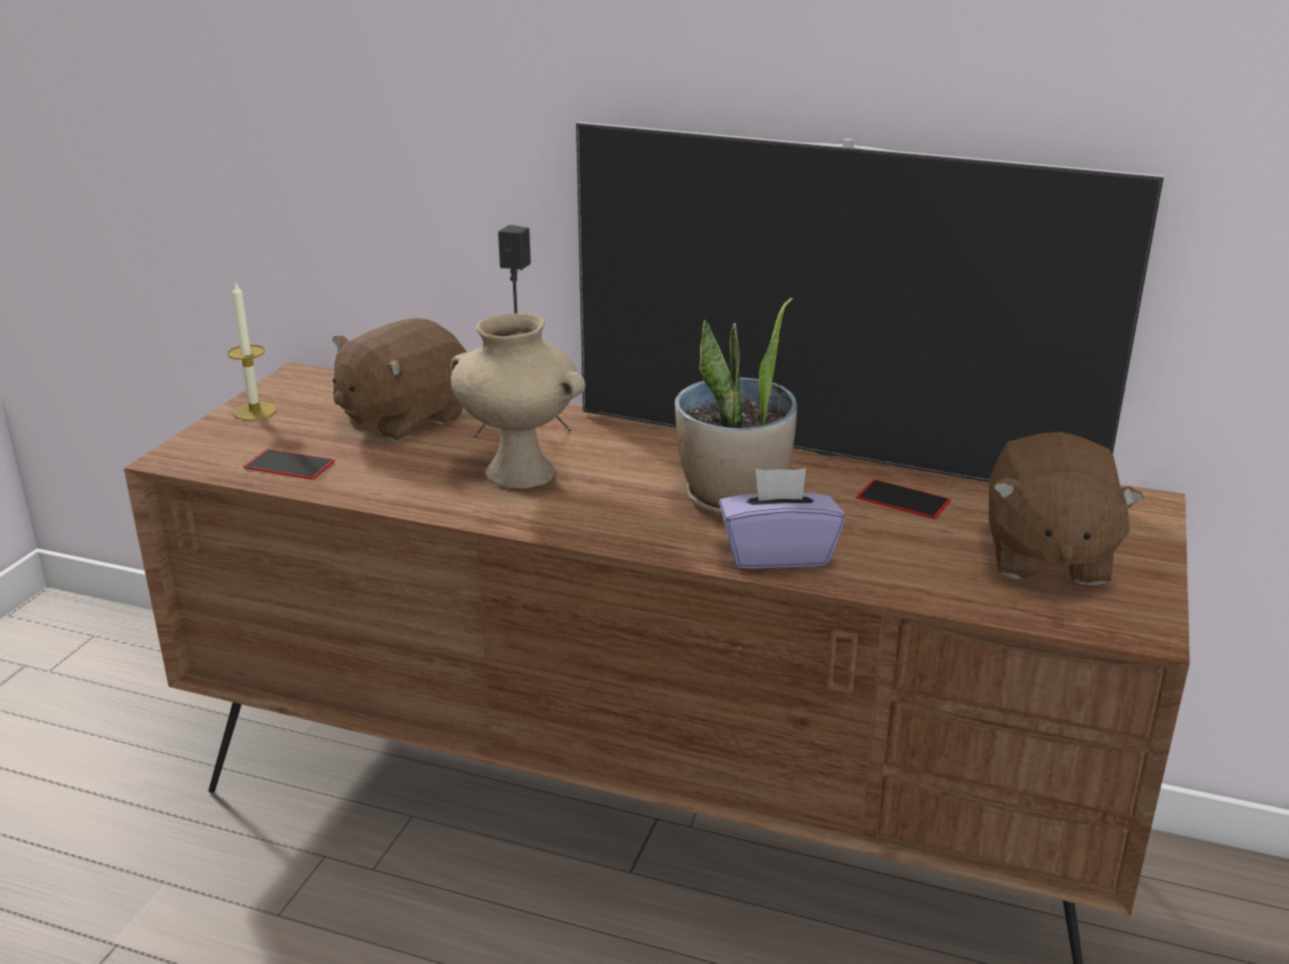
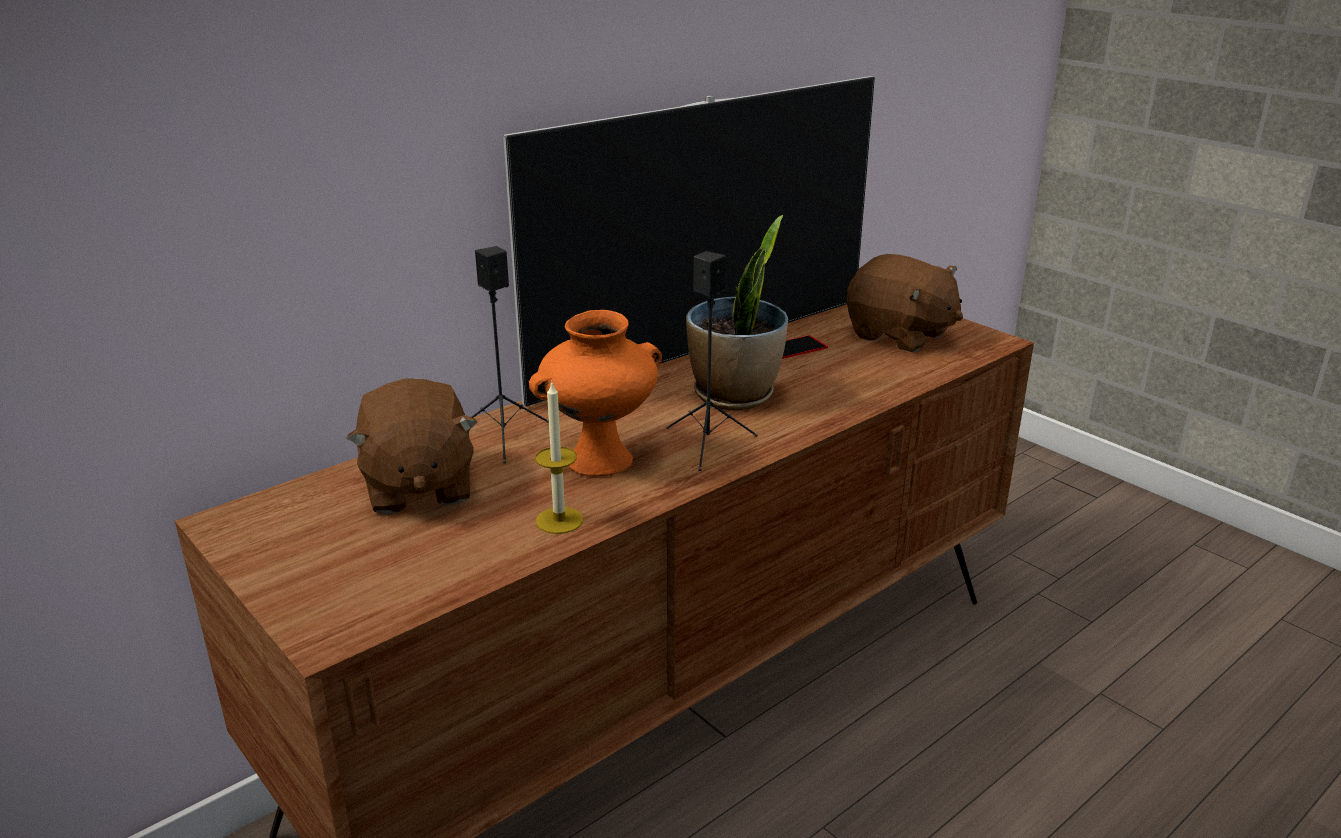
camera: 60 degrees left, 0 degrees up
(255, 411) = (278, 564): candle -> candle (559, 520)
(289, 465) = (439, 567): phone -> none
(517, 473) = (599, 462): beige vase -> orange vase
(609, 513) = (708, 443): none -> black speaker
(777, 553) = (827, 404): purple tissue box -> none

